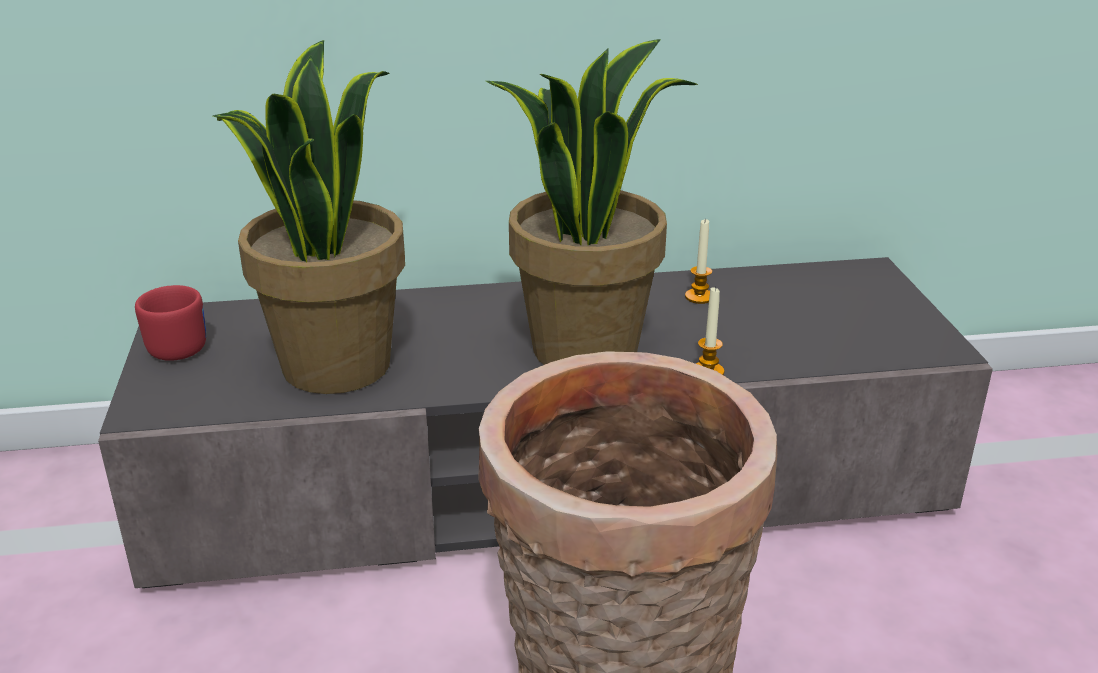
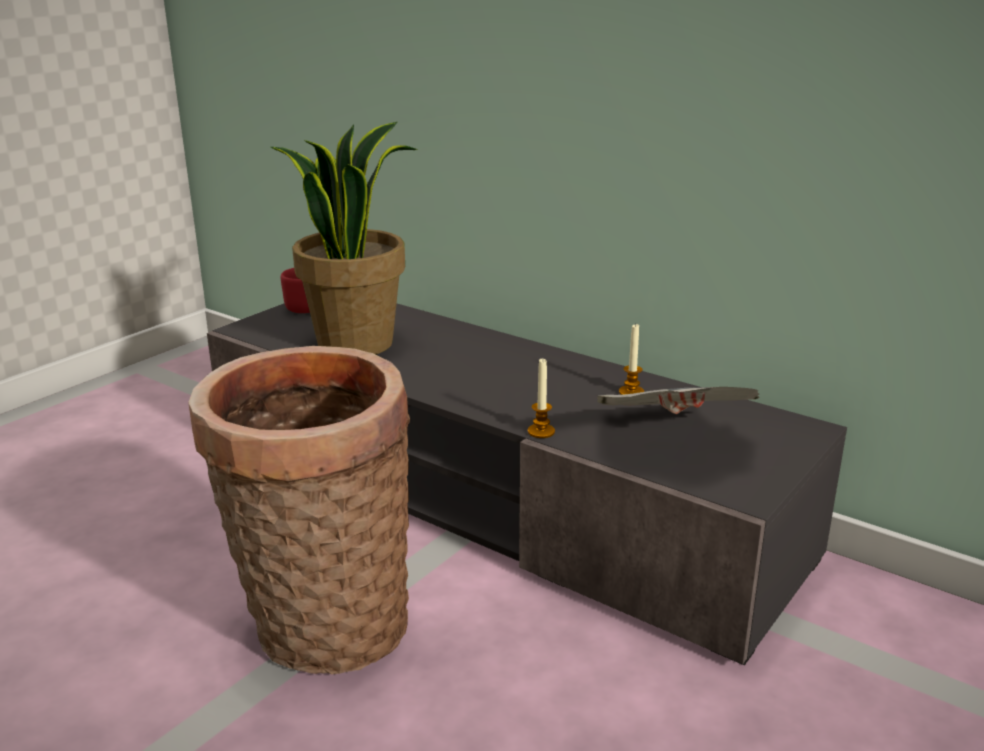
camera: 45 degrees right, 5 degrees down
(585, 348) = (496, 388): potted plant -> none
(808, 325) = (671, 438): none -> newspaper

